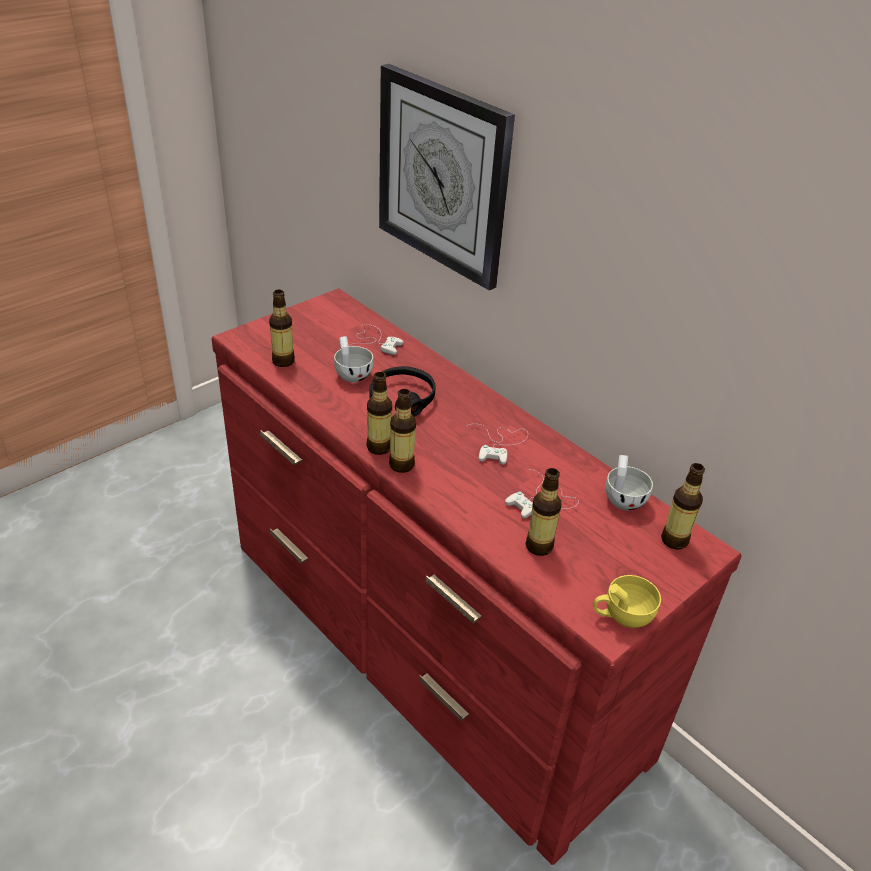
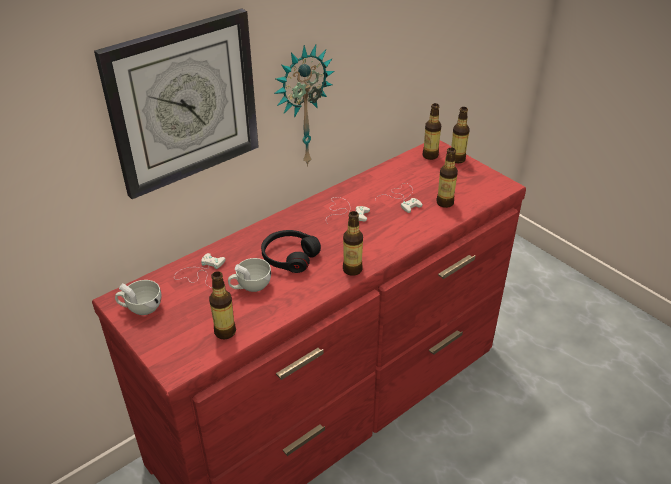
camera: 85 degrees left, 0 degrees up
(401, 465) = (372, 258): bottle -> bottle (457, 159)
(557, 297) = (302, 107): none -> wall clock
(622, 615) = (492, 179): yellow cup -> none
(623, 497) = (395, 168): white cup -> white cup (141, 307)

